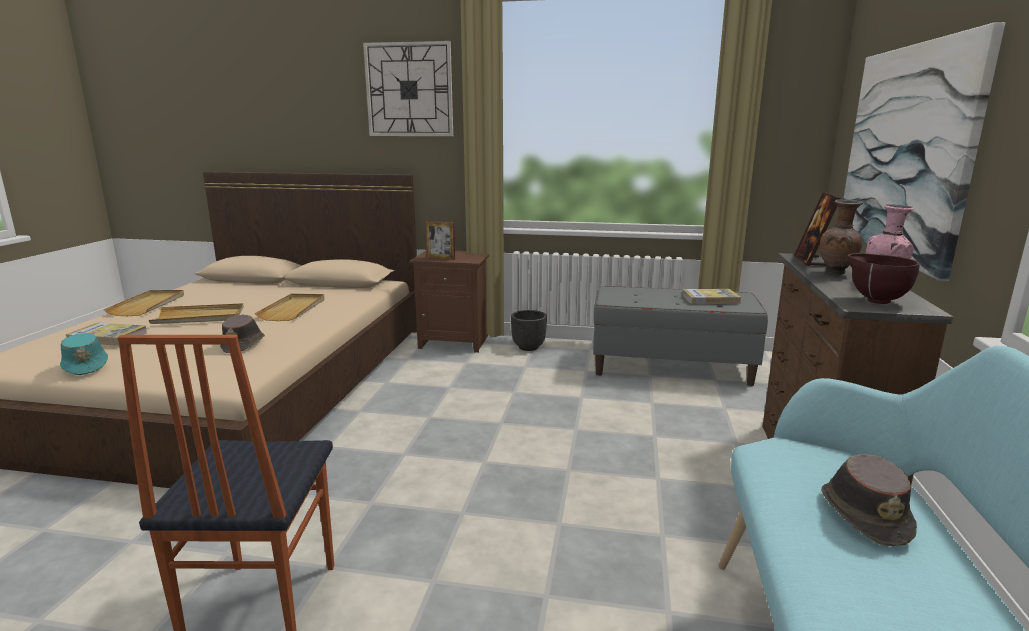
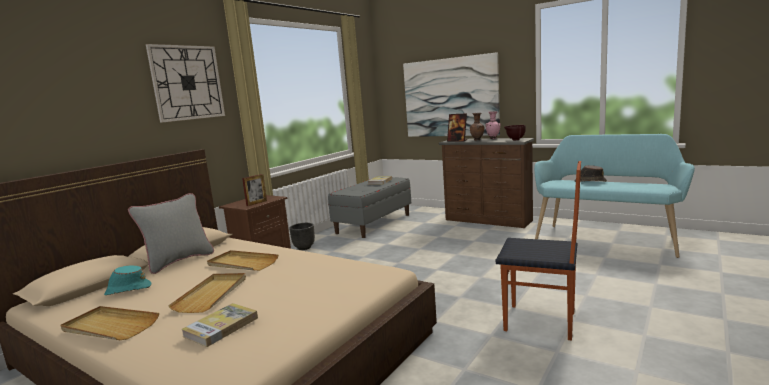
camera: 65 degrees left, 5 degrees down
(86, 366) = (298, 327): turquoise hat -> turquoise hat (128, 290)
(244, 345) = (314, 274): brown hat -> none
(309, 287) = (179, 261): none -> grey pillow

